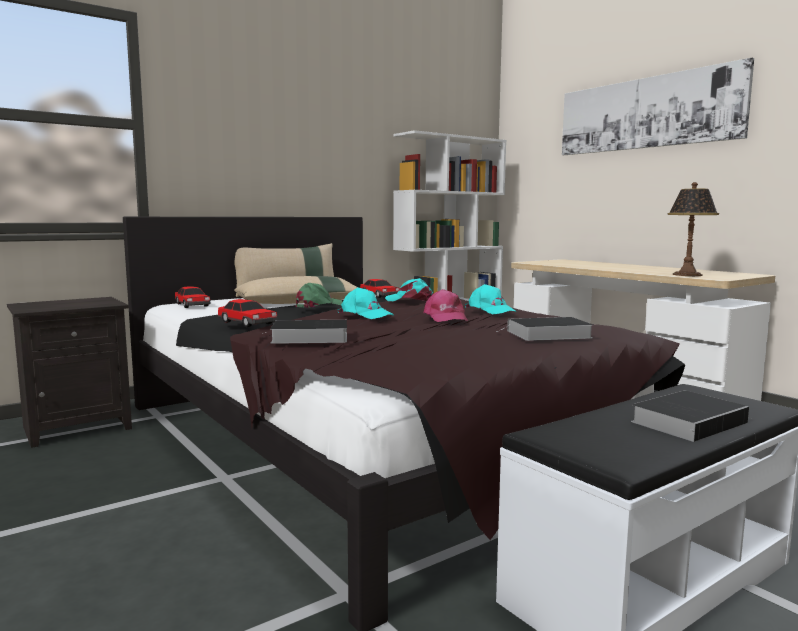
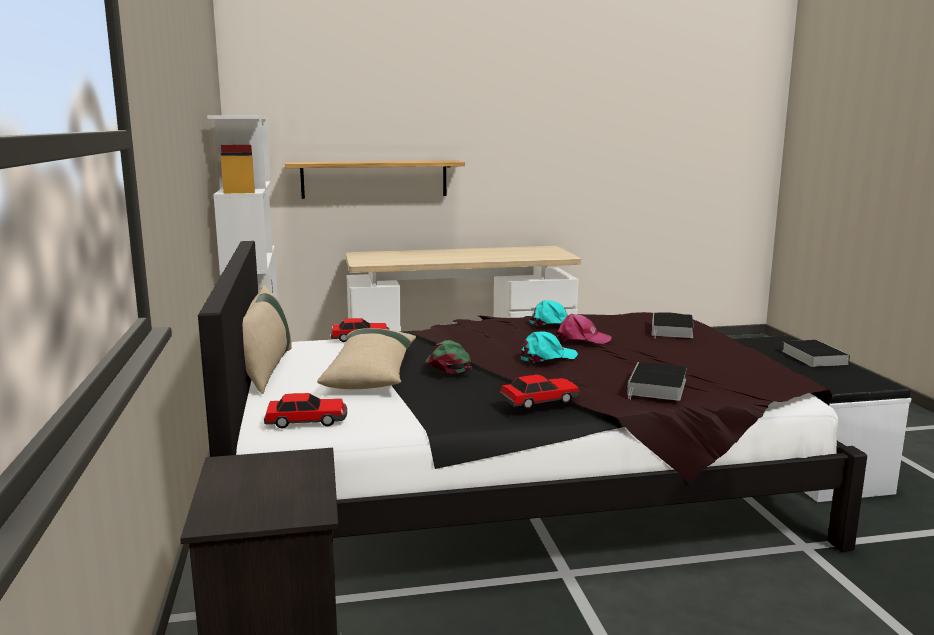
camera: 65 degrees left, 5 degrees up
(410, 300) = (461, 333): turquoise cap -> none
(592, 192) = (374, 179): none -> shelf
(646, 113) = (430, 103): picture -> none
(687, 275) = (535, 256): table lamp -> none

